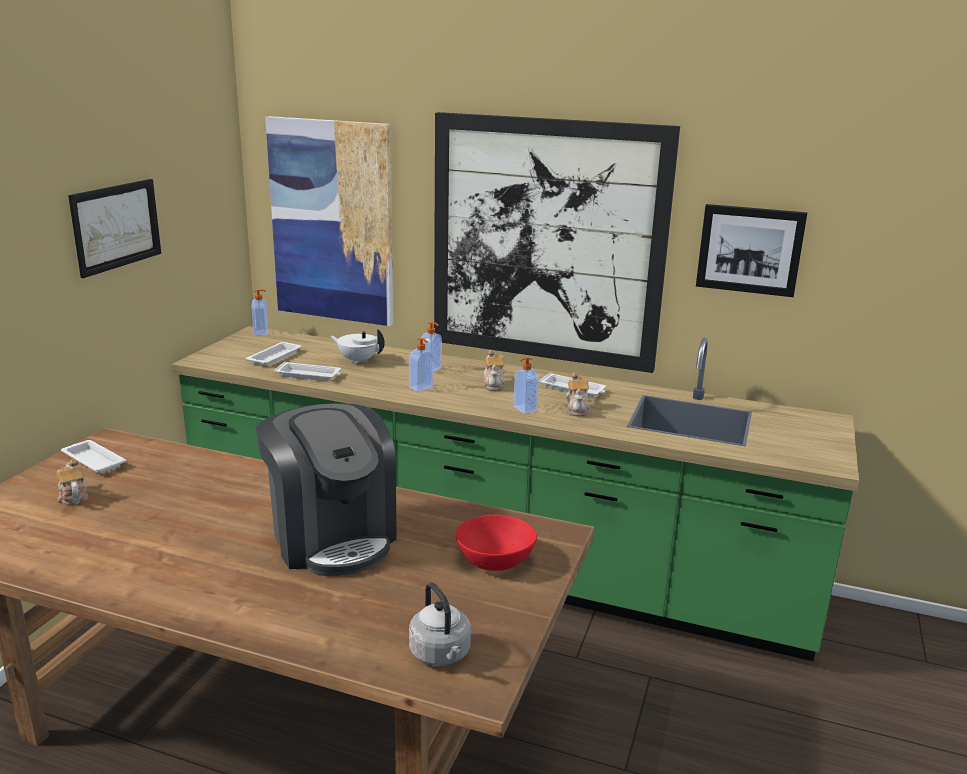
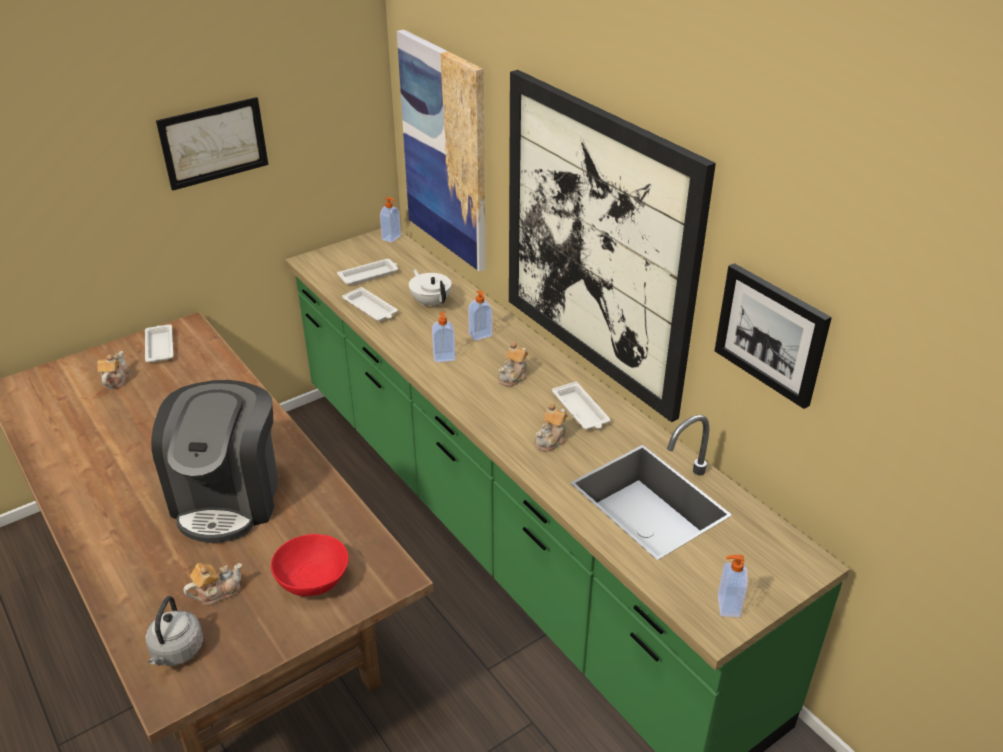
camera: 35 degrees right, 15 degrees up
(418, 600) = (217, 592): none -> teapot
(524, 409) = (501, 421): soap dispenser -> soap dispenser (727, 606)

